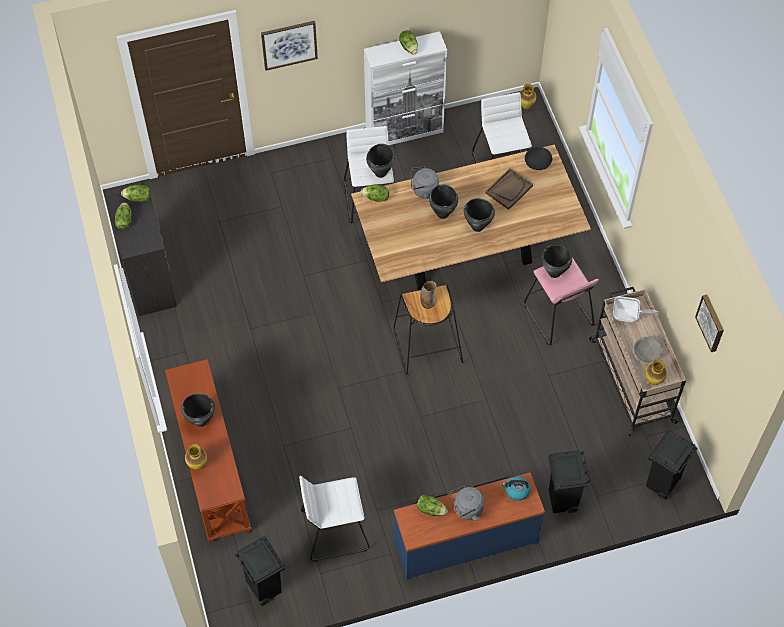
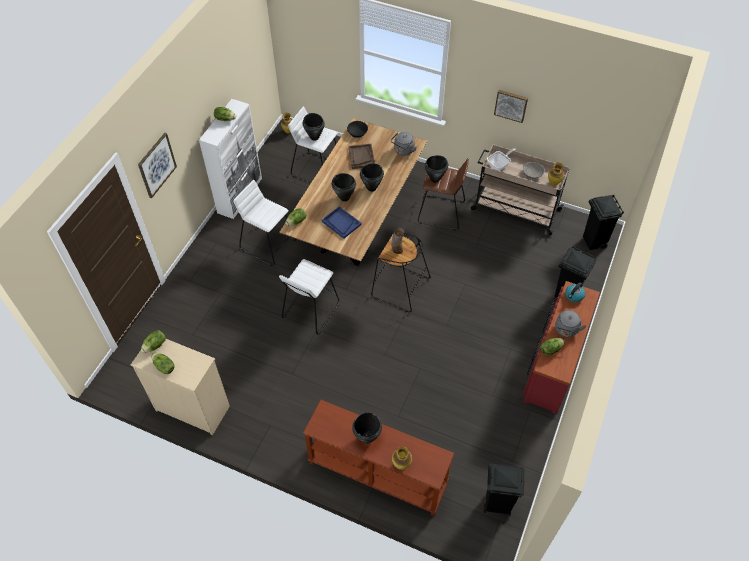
camera: 50 degrees left, 5 degrees down
(150, 280) = (192, 408): black dresser -> beige dresser
(334, 530) = (487, 430): white stool -> white stool (310, 310)
(381, 173) = (276, 211): black cooking pot -> black cooking pot (314, 137)
(409, 234) = (341, 223): none -> blue tray
(423, 190) = (317, 195): grey kettle -> grey kettle (403, 151)
(465, 540) = (553, 362): blue dresser -> red dresser
(557, 315) = (441, 212): pink stool -> brown stool
(711, 322) = (582, 106): picture -> picture (511, 105)

